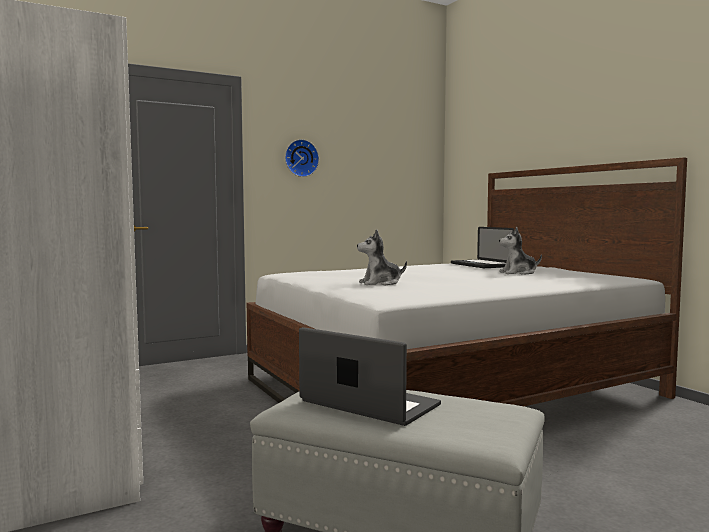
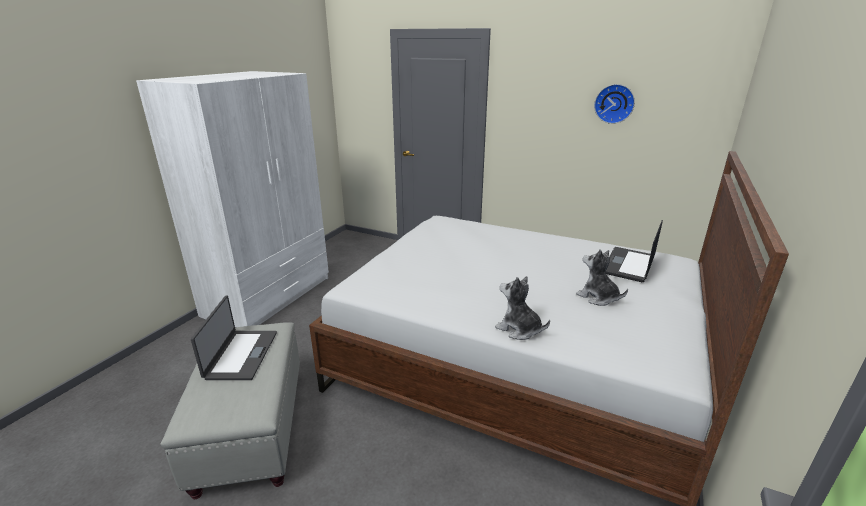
camera: 55 degrees right, 20 degrees up
(300, 158) = (540, 104): wall clock -> wall clock (614, 103)
(380, 283) = (427, 263): plush toy -> plush toy (519, 329)

